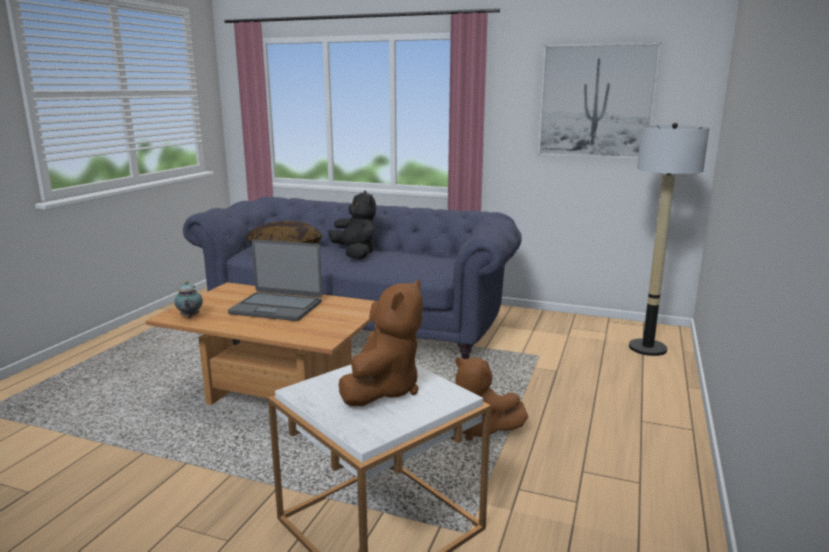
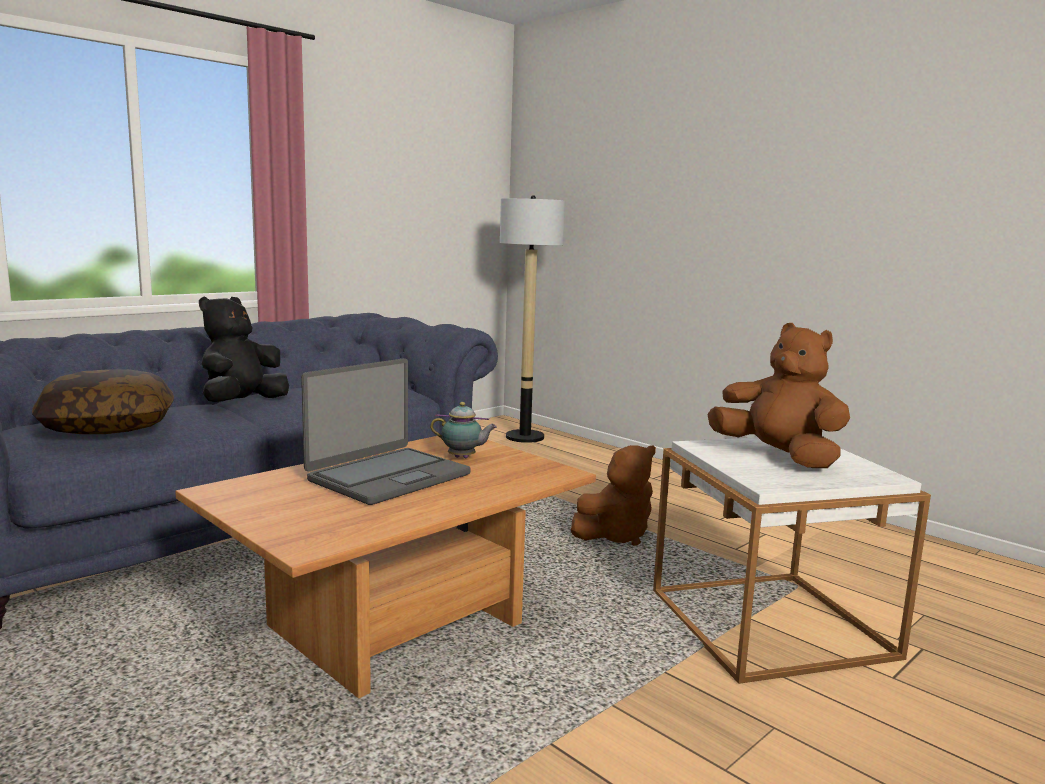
camera: 65 degrees left, 5 degrees down
(190, 317) = (339, 532): teapot -> teapot (463, 458)
(355, 254) = (242, 404): black plush toy -> black plush toy turned 60 degrees counterclockwise
(596, 101) = (412, 172): picture -> none

